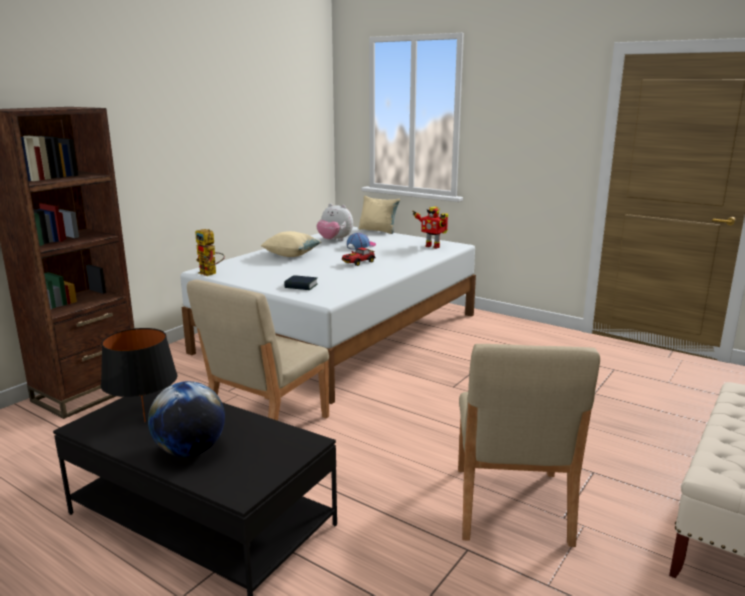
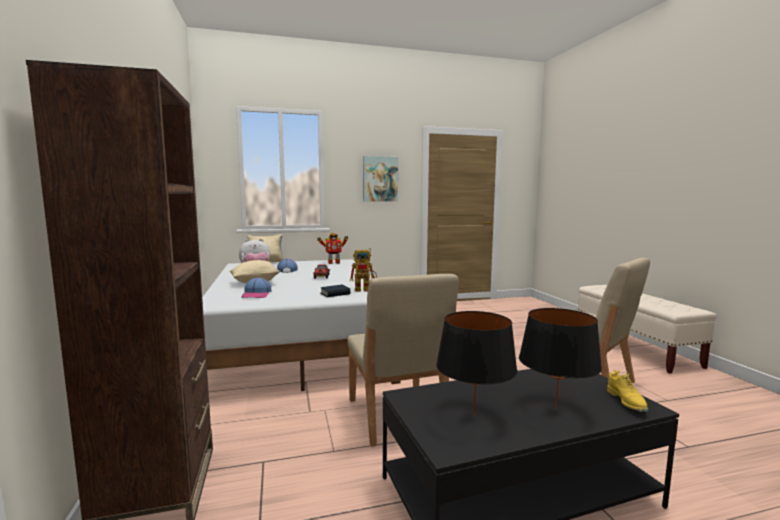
camera: 50 degrees left, 10 degrees down
(190, 451) = (555, 409): globe -> black table lamp
(211, 273) = (229, 305): toy robot -> toy robot (365, 289)
(244, 482) = (626, 402): none -> yellow shoe
(253, 269) = (256, 294): none -> cap
(535, 131) = (380, 179): none -> picture

